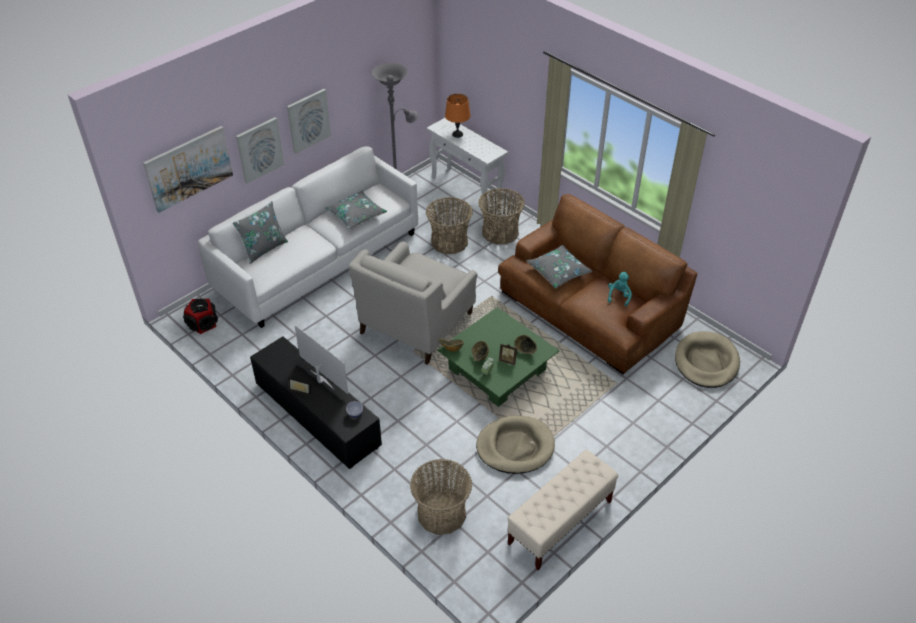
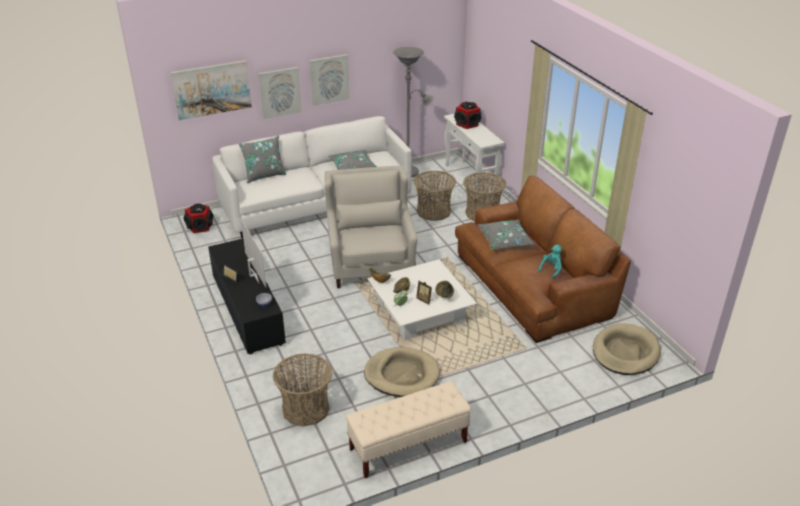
camera: 20 degrees right, 10 degrees down
(416, 322) = (370, 262): white armchair -> white armchair turned 120 degrees clockwise
(457, 134) = (467, 124): orange table lamp -> speaker
(498, 369) = (421, 312): green coffee table -> white coffee table

